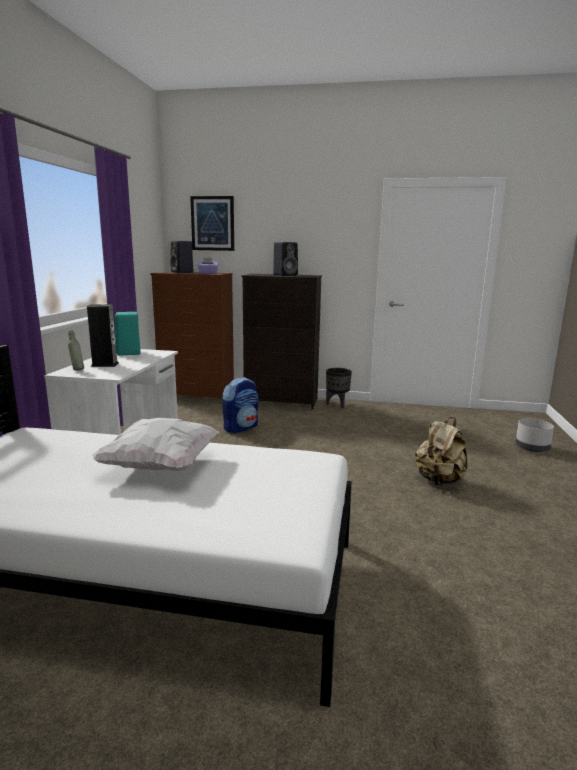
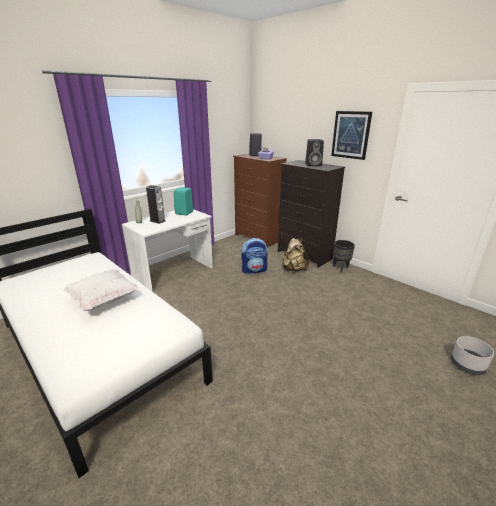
camera: 35 degrees right, 10 degrees up
(212, 223) = (278, 121): picture -> picture (351, 135)
(439, 481) = (333, 363): beige backpack -> beige backpack (293, 269)

